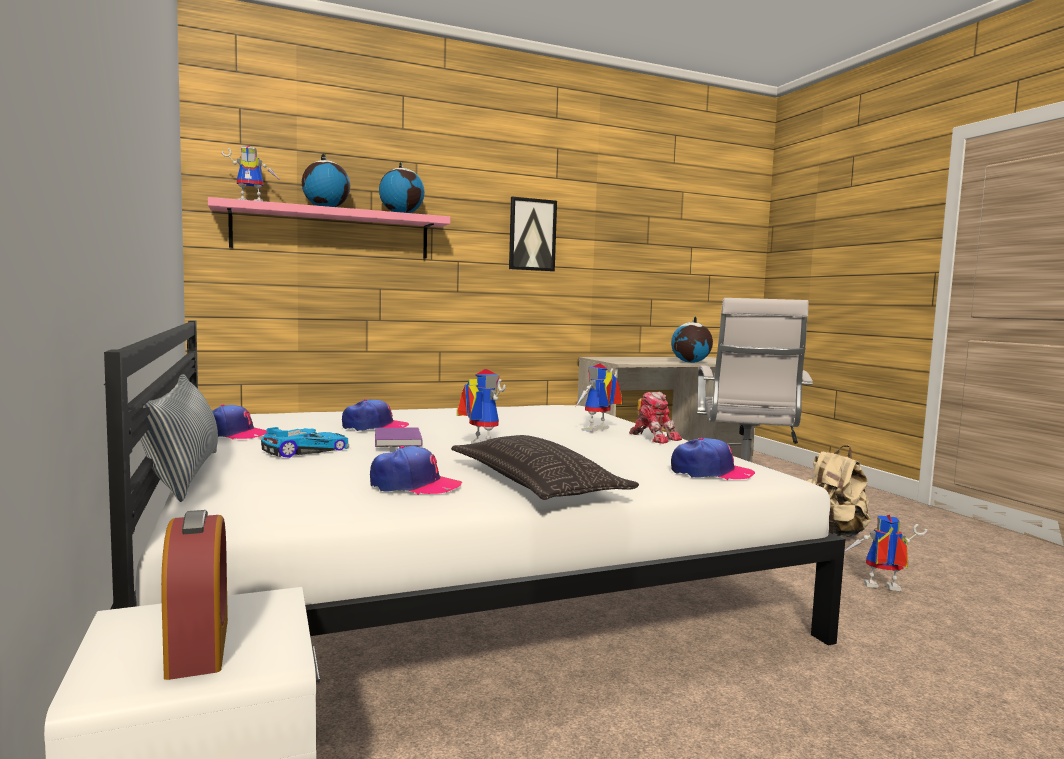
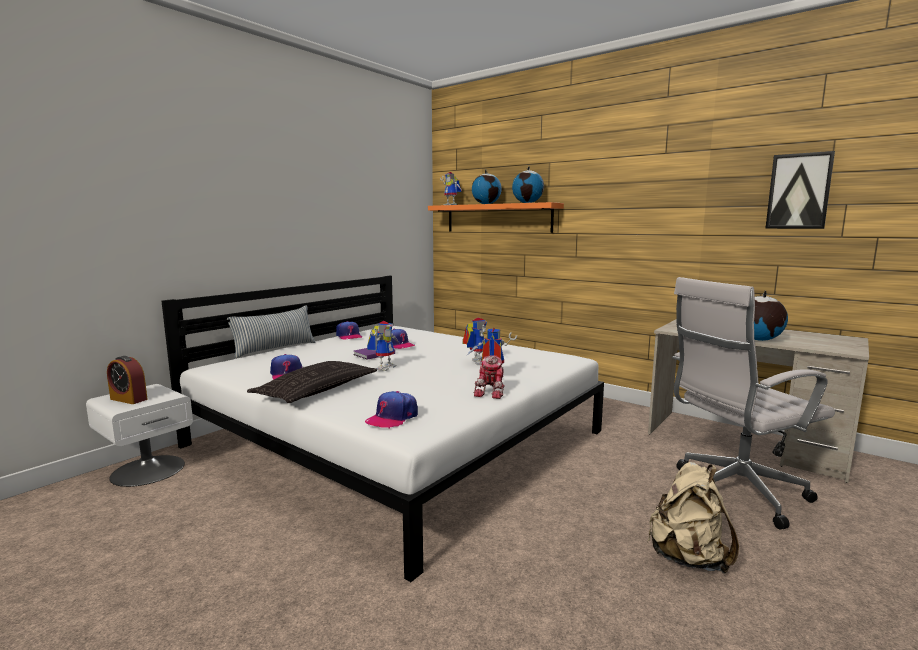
camera: 60 degrees right, 5 degrees up
(198, 647) = (128, 399): alarm clock -> alarm clock turned 75 degrees clockwise
(305, 450) = (335, 349): toy car -> none
(332, 232) = (497, 218): pink shelf -> orange shelf
(532, 235) = (637, 207): picture -> picture (799, 191)
(710, 472) = (392, 417): cap -> cap turned 60 degrees clockwise
(879, 588) = (563, 599): toy robot -> toy robot (475, 362)

